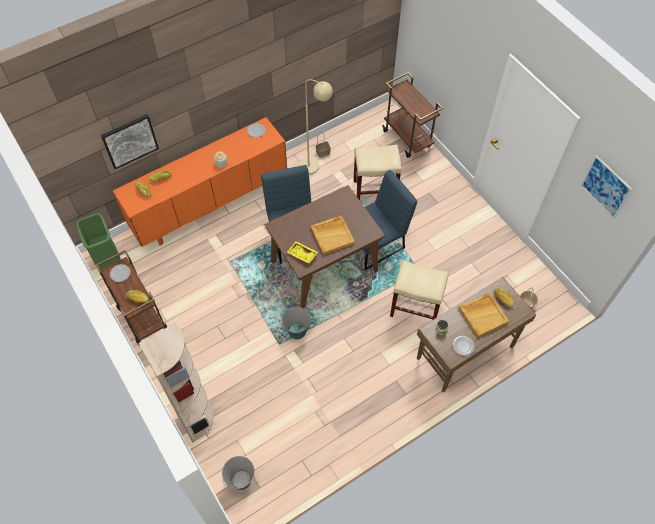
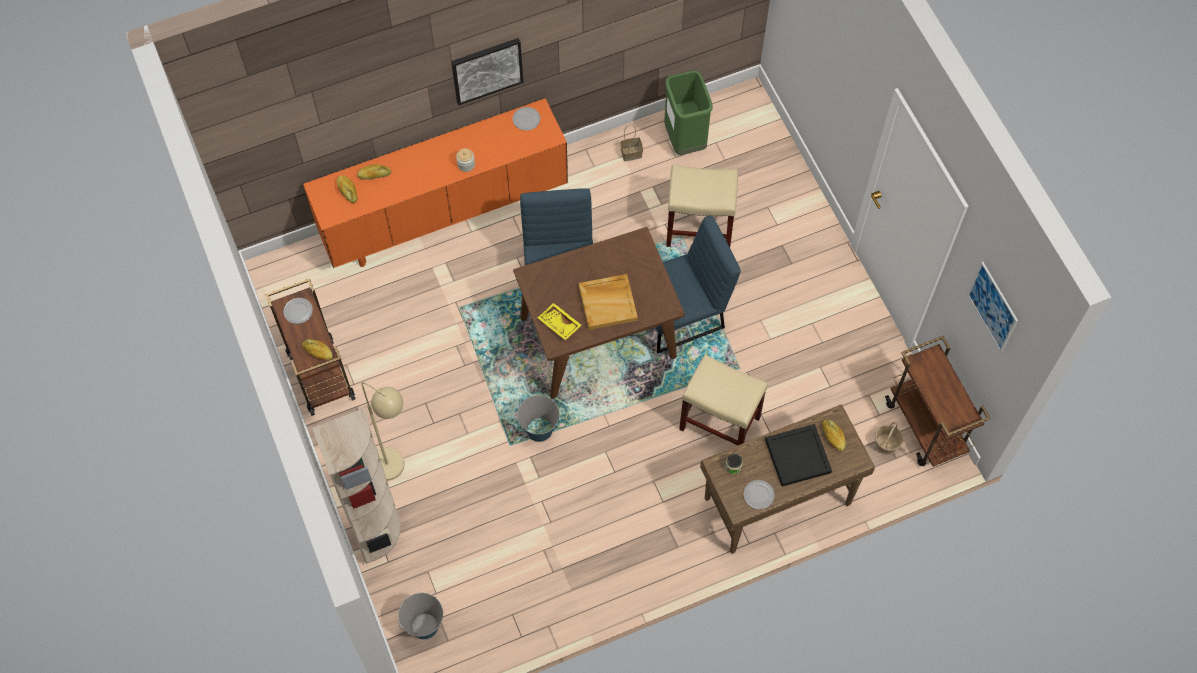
camera: 10 degrees right, 5 degrees up
(108, 261) = (282, 280): green trash can -> green trash can (684, 140)
(130, 141) = (337, 123): picture -> picture (487, 70)
(314, 169) = (613, 178): beige floor lamp -> beige floor lamp (396, 470)
(407, 140) = (768, 152): brown cart -> brown cart (925, 430)
(483, 315) = (798, 455): beige tray -> black tray

